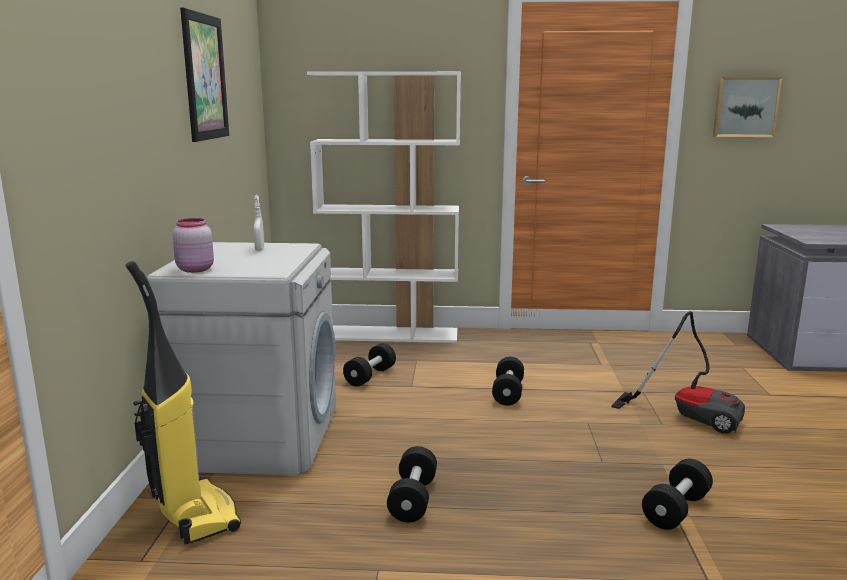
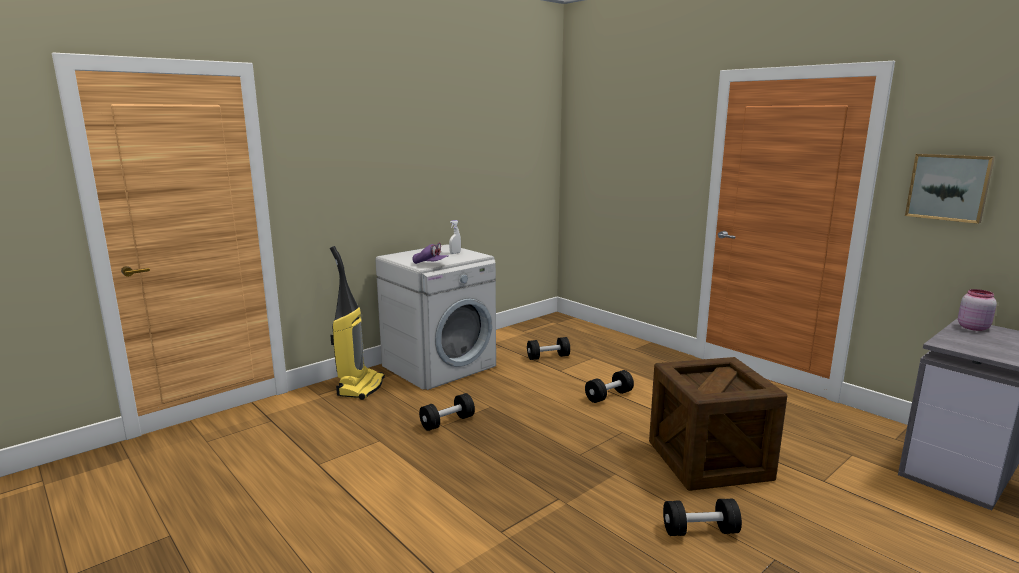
camera: 45 degrees right, 0 degrees up
(194, 269) = (398, 257): pink jar -> pink jar (972, 327)
(205, 77) = (471, 144): picture -> none
(277, 267) = (430, 264): none -> purple cap
(390, 334) = (609, 337): white bookcase -> none
(676, 509) = (565, 496): black dumbbell -> black dumbbell (700, 531)
(689, 415) = (708, 460): vacuum cleaner -> crate

